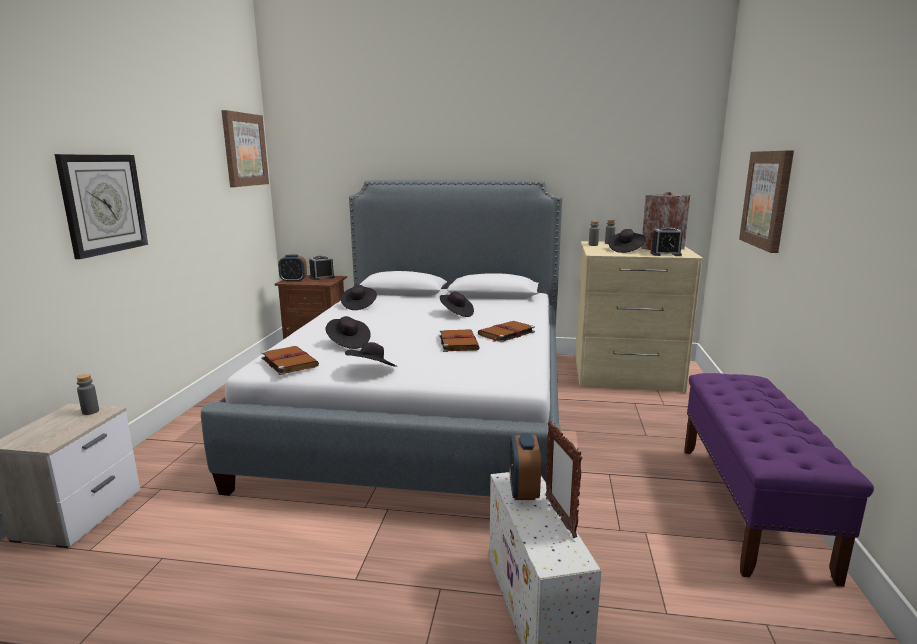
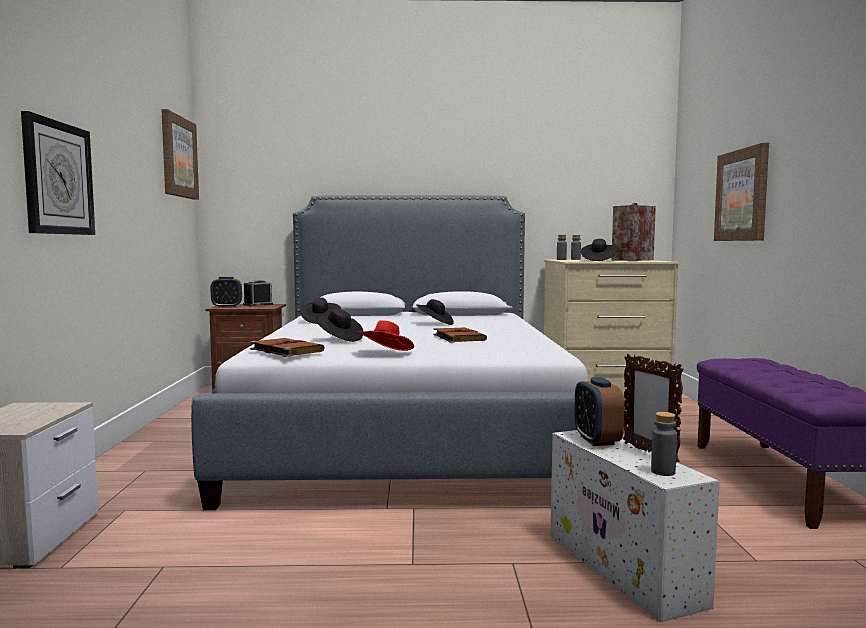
camera: 10 degrees left, 10 degrees down
(90, 411) = (50, 406): grey bottle -> grey bottle (663, 472)
(372, 371) = (386, 354): black hat -> red hat
(506, 333) = (502, 332): brown book -> none
(665, 254) = (641, 261): alarm clock -> none

